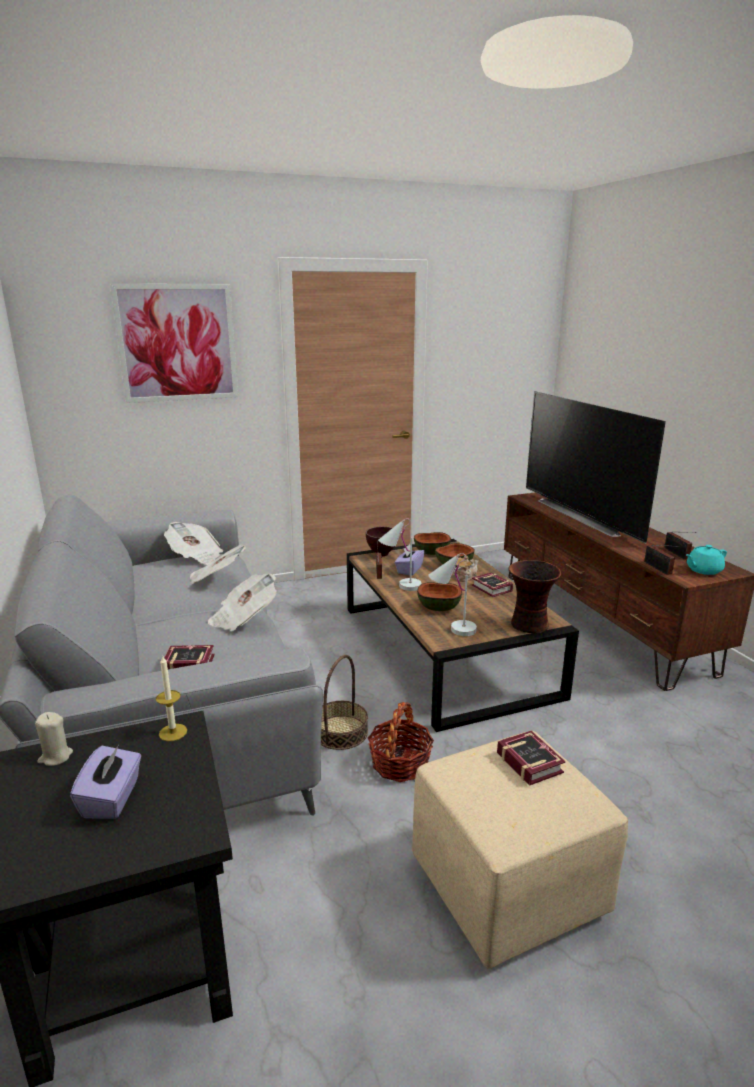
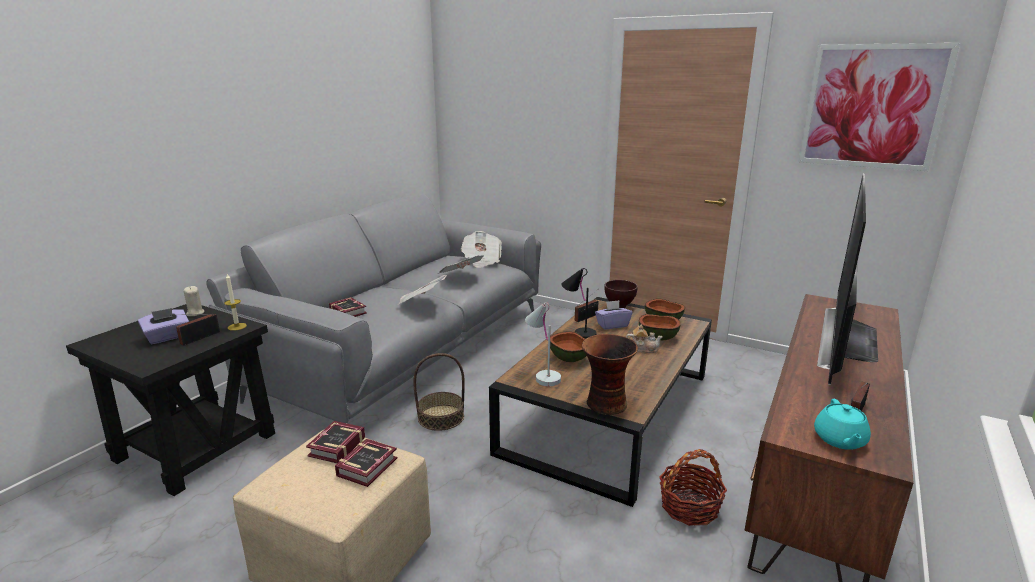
camera: 50 degrees right, 0 degrees up
(177, 343) = (528, 93): picture -> picture (872, 107)
(399, 586) = (577, 332): white table lamp -> black table lamp
(400, 763) = (434, 456): basket -> basket (689, 507)
(492, 589) = (643, 366): book -> book (334, 447)
(658, 568) = (782, 412): radio -> radio (198, 338)
(703, 570) = (839, 440): turquoise teapot -> turquoise teapot turned 105 degrees counterclockwise

